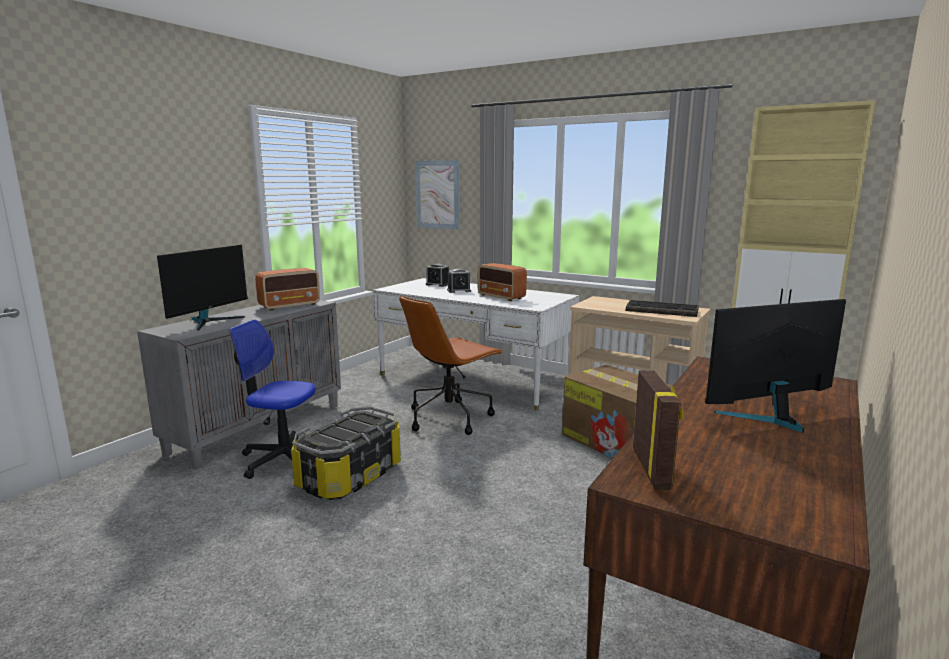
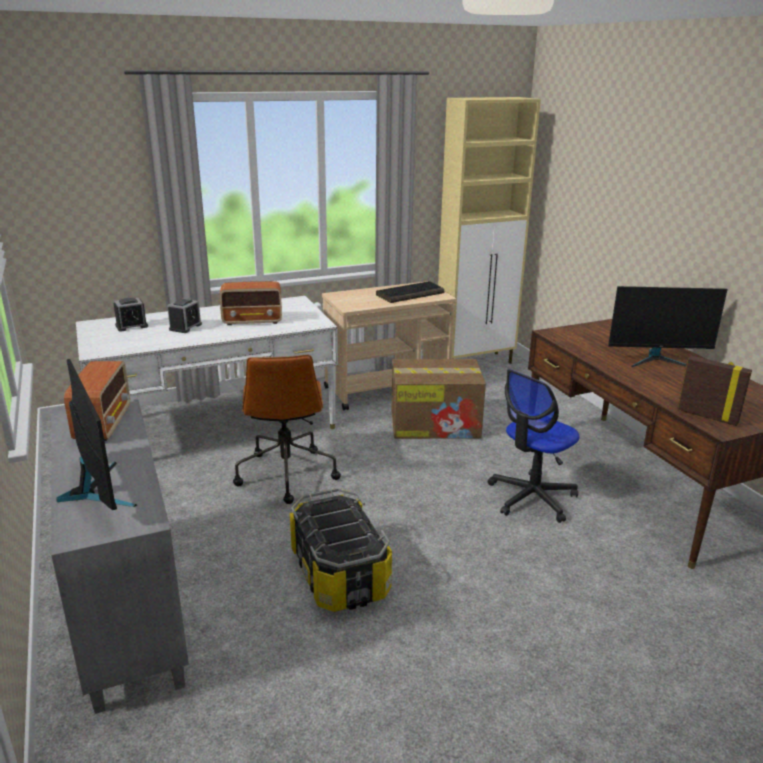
camera: 55 degrees left, 10 degrees up
(283, 459) = (244, 608): office chair -> office chair (532, 497)
(437, 194) = (65, 198): picture -> none
(770, 417) = (657, 360): monitor -> monitor turned 105 degrees counterclockwise

